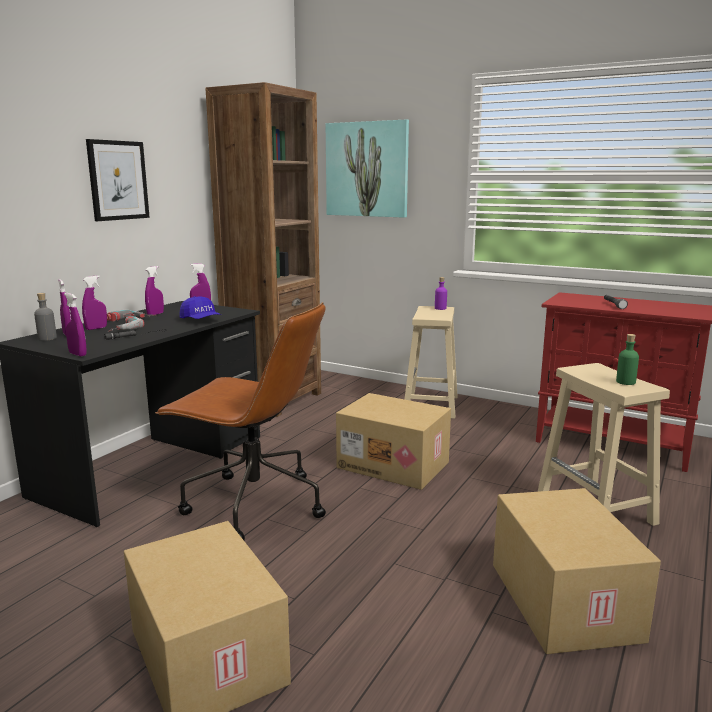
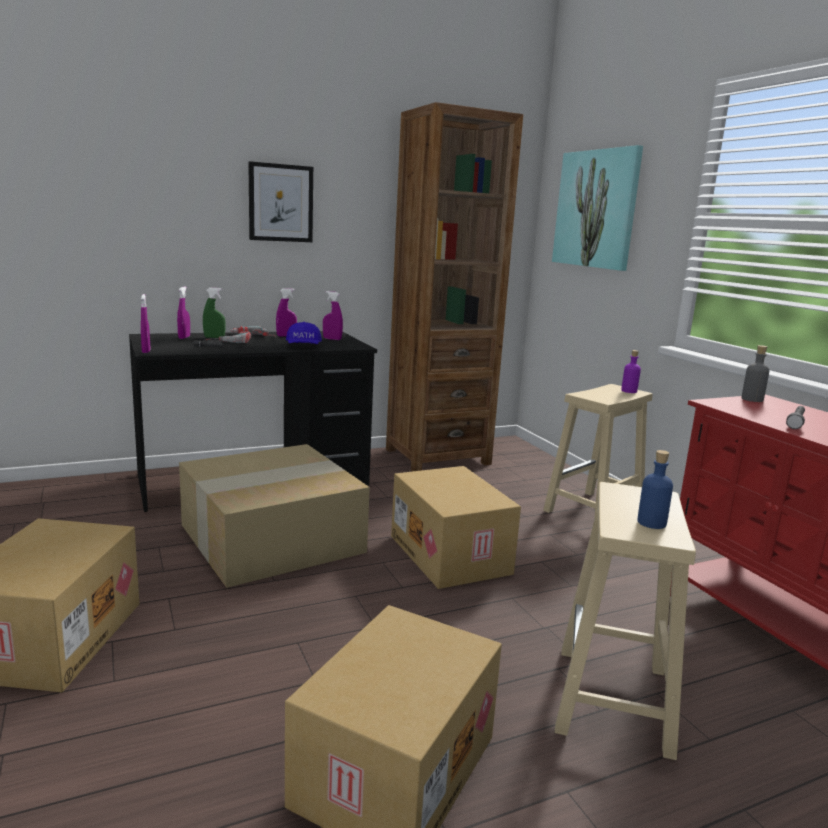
camera: 35 degrees right, 0 degrees up
(47, 338) = (164, 337): grey bottle -> grey bottle (752, 399)
(96, 328) = (214, 337): purple spray bottle -> green spray bottle
(252, 504) = (270, 540): brown office chair -> cardboard box
(625, 382) = (651, 523): green bottle -> blue bottle

